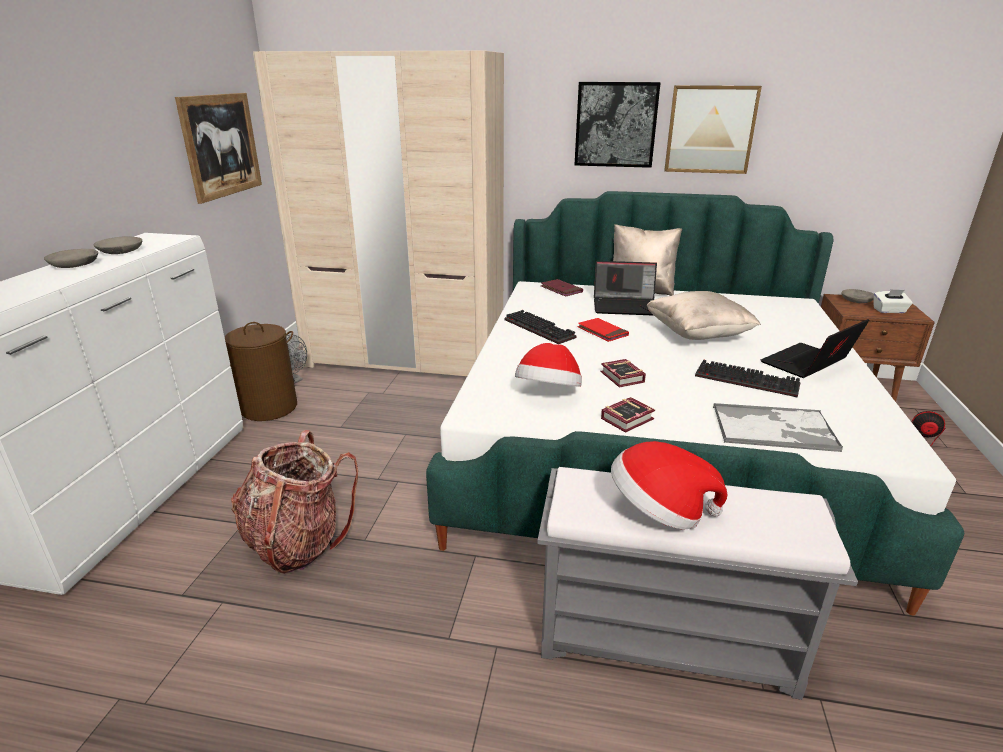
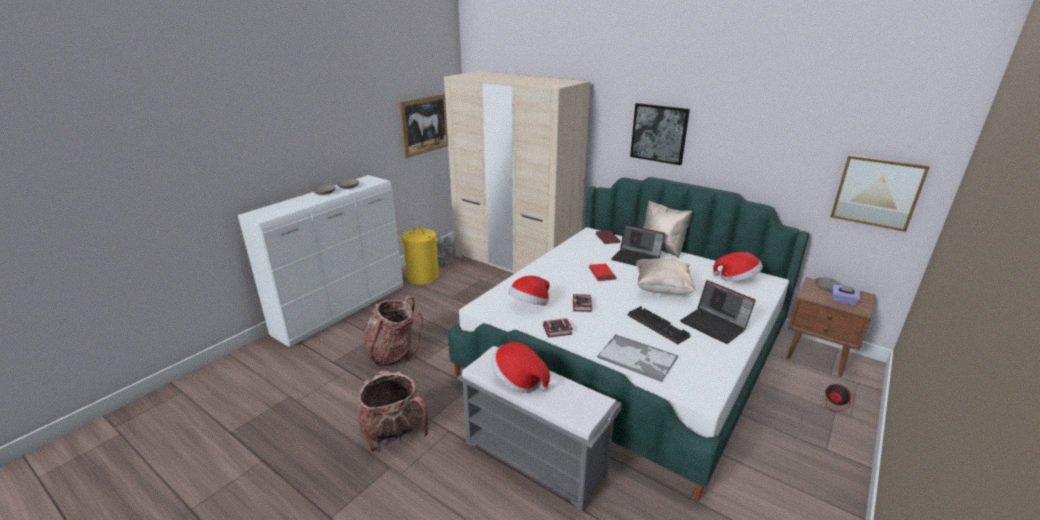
camera: 25 degrees right, 0 degrees up
(269, 407) = (423, 277): brown laundry basket -> yellow laundry basket
(399, 690) = (394, 433): none -> backpack
(541, 329) = (566, 264): keyboard -> none
(710, 130) = (723, 145): picture -> picture (877, 192)
(764, 308) = (736, 279): none -> hat
(808, 364) = (715, 325): laptop -> laptop turned 120 degrees counterclockwise
(889, 311) = (843, 301): white tissue box -> purple tissue box

